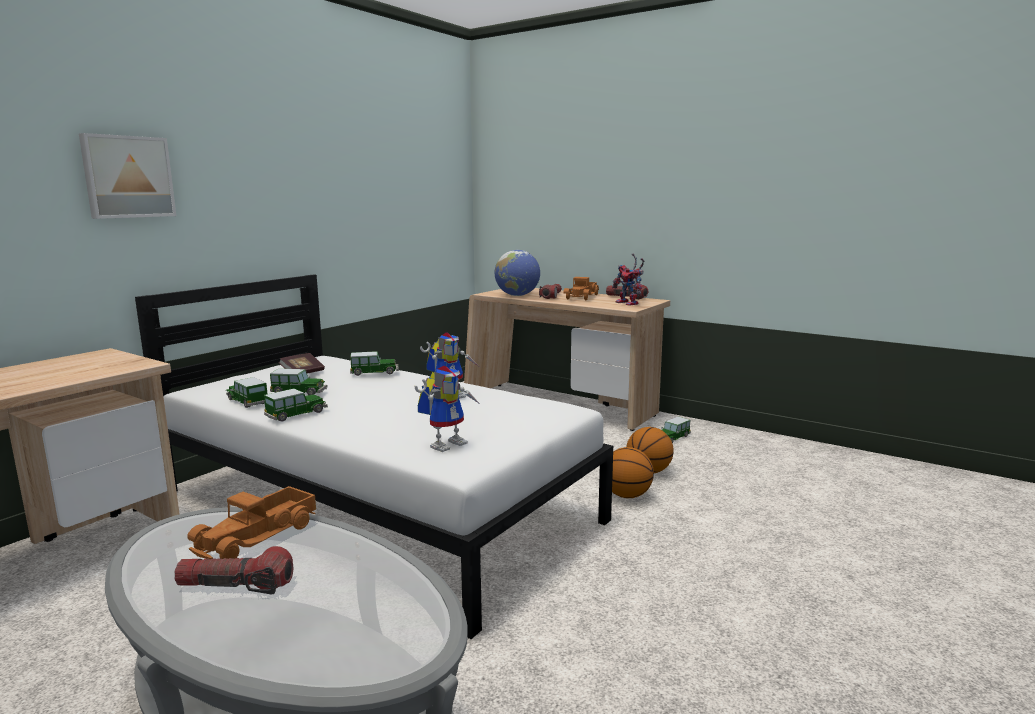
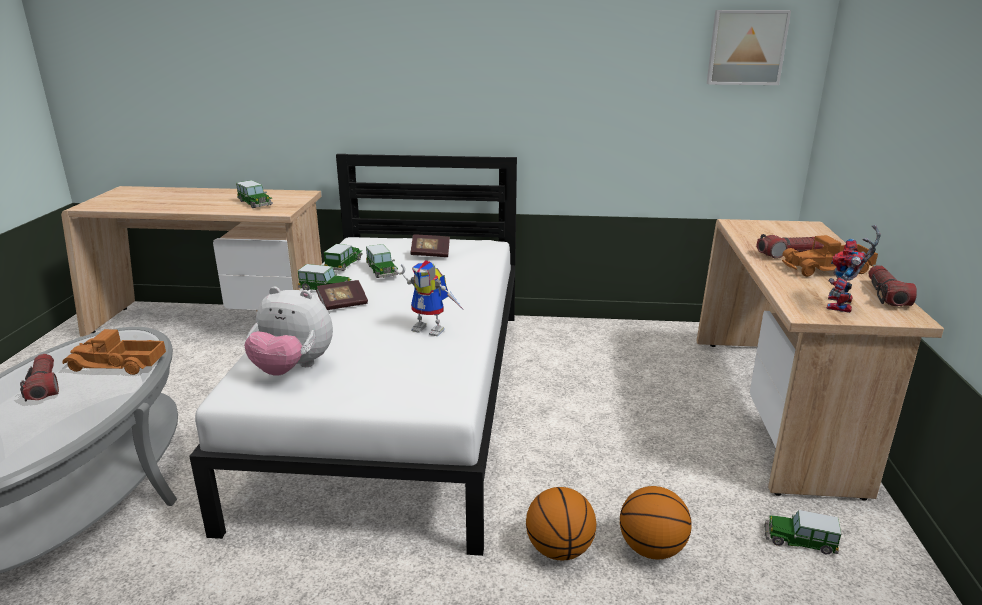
camera: 60 degrees right, 10 degrees up
(127, 177) = (344, 52): picture -> picture (746, 47)
(346, 413) = (342, 304): none -> book
(374, 372) = (464, 276): toy car -> toy car (255, 203)
(447, 443) = (293, 368): toy robot -> plush toy
(517, 295) = (755, 238): globe -> none

